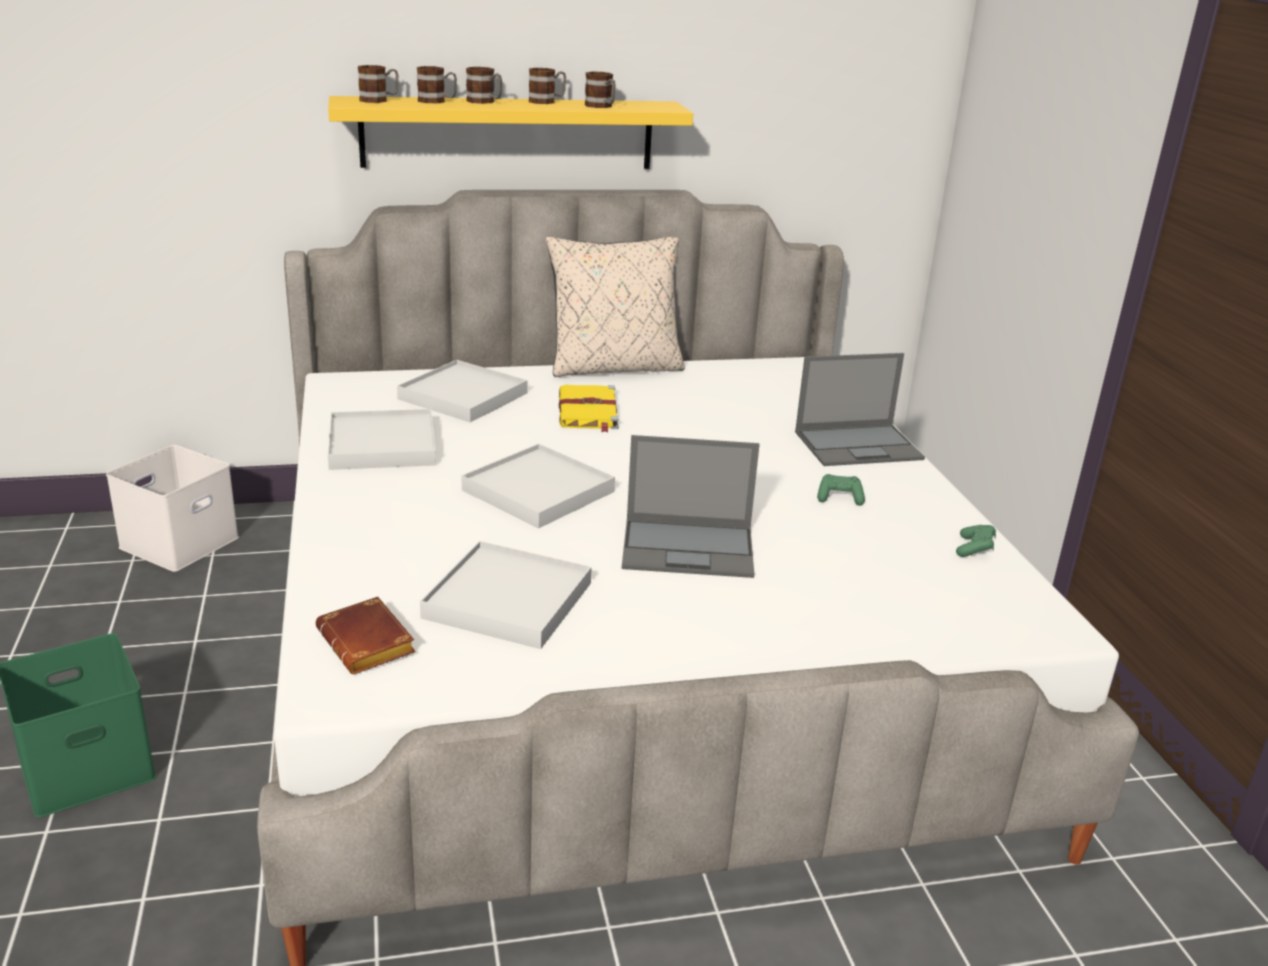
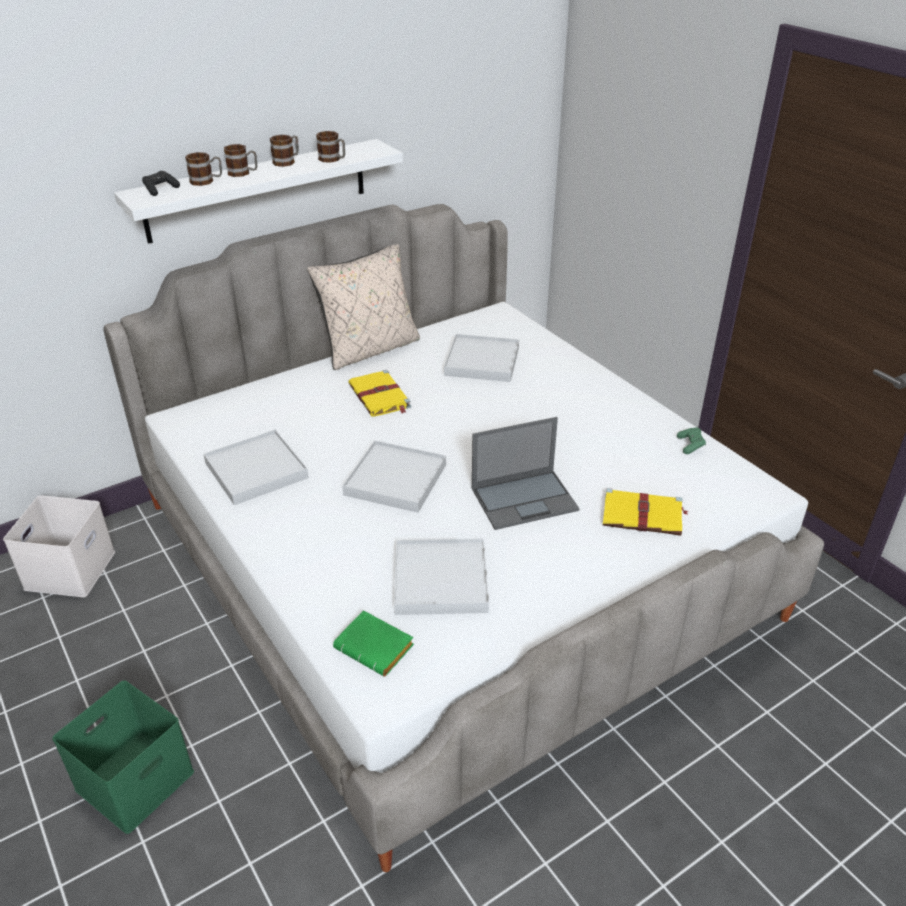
camera: 20 degrees left, 10 degrees up
(369, 644) = (377, 648): brown book -> green book
(379, 100) = (160, 190): mug -> black game controller
(462, 396) = (281, 407): white tray -> white tray (481, 361)
(508, 133) = (257, 190): yellow shelf -> white shelf
(839, 498) = (589, 427): green game controller -> none
(843, 605) = (643, 515): none -> yellow book
(859, 445) = (574, 377): laptop -> none

